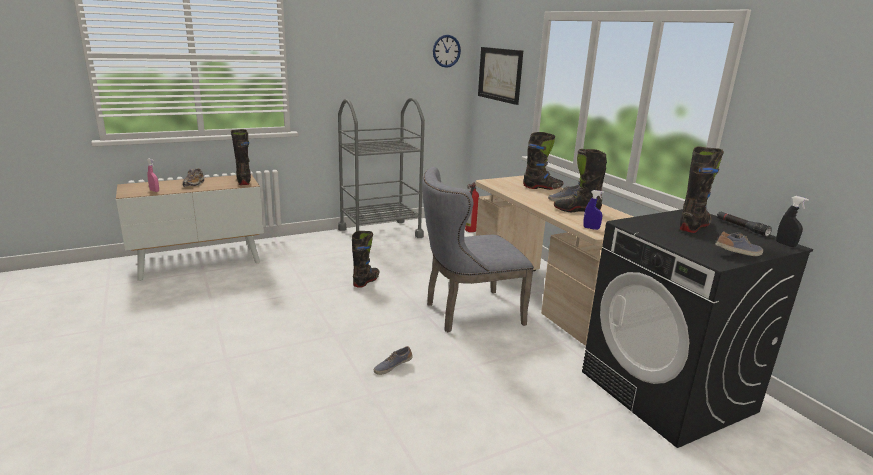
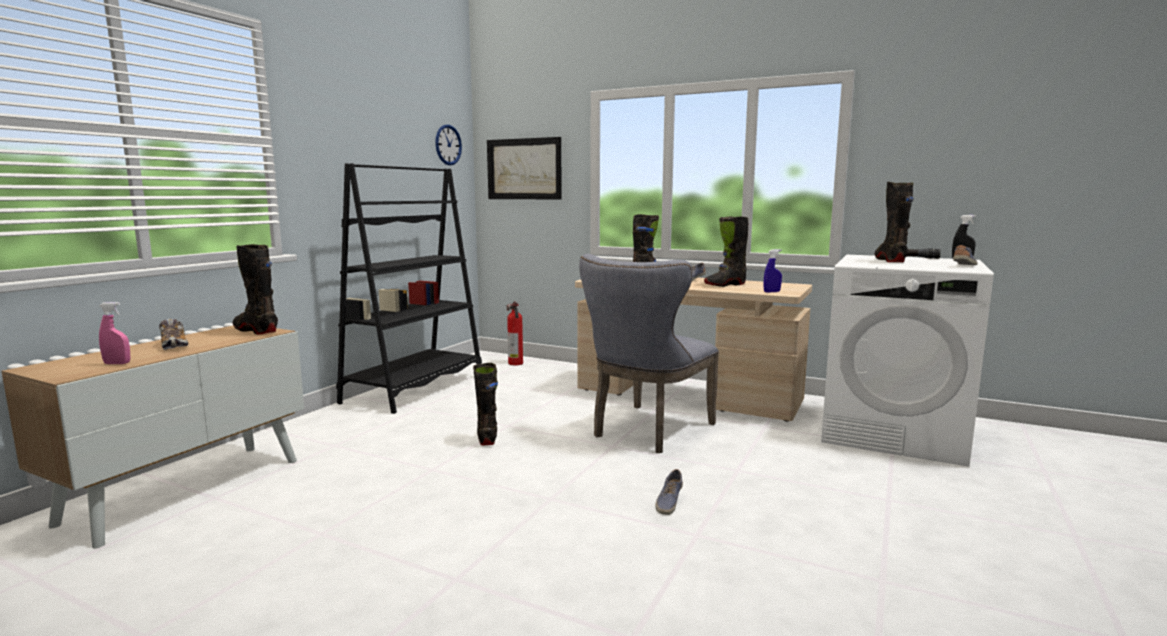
camera: 35 degrees left, 10 degrees down
(380, 233) = (415, 389): grey cart -> black bookcase
(667, 392) = (894, 433): black washing machine -> white washing machine

